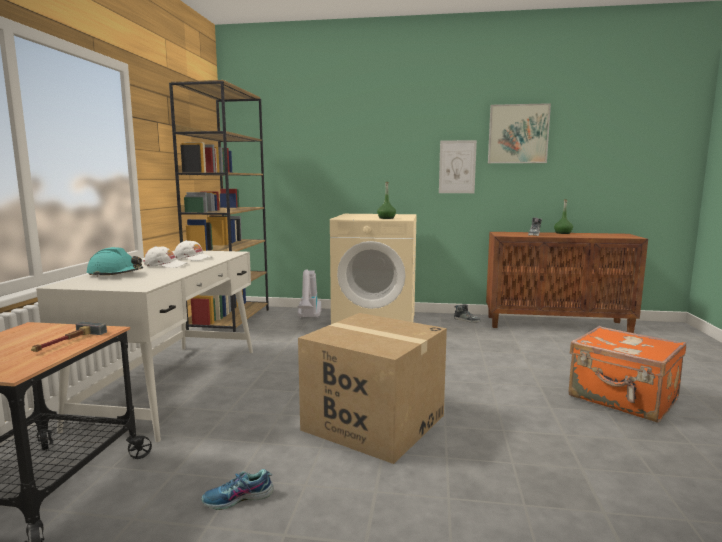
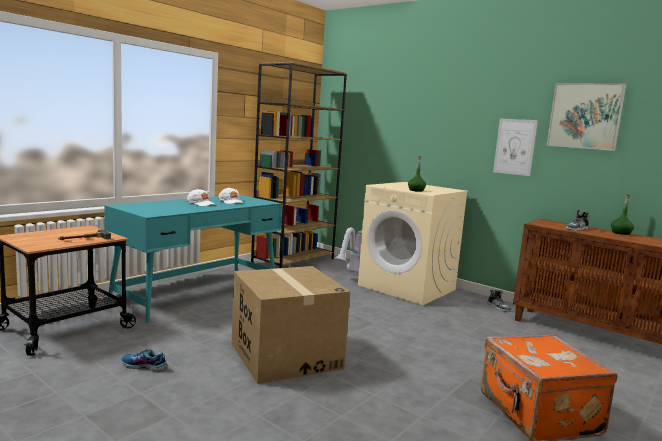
camera: 30 degrees right, 0 degrees up
(115, 274) = (160, 204): turquoise hard hat -> none
(174, 384) = (199, 293): white desk -> turquoise desk

